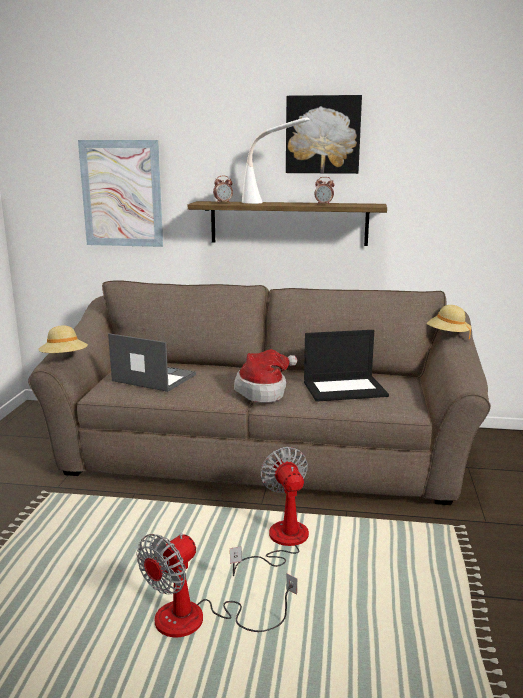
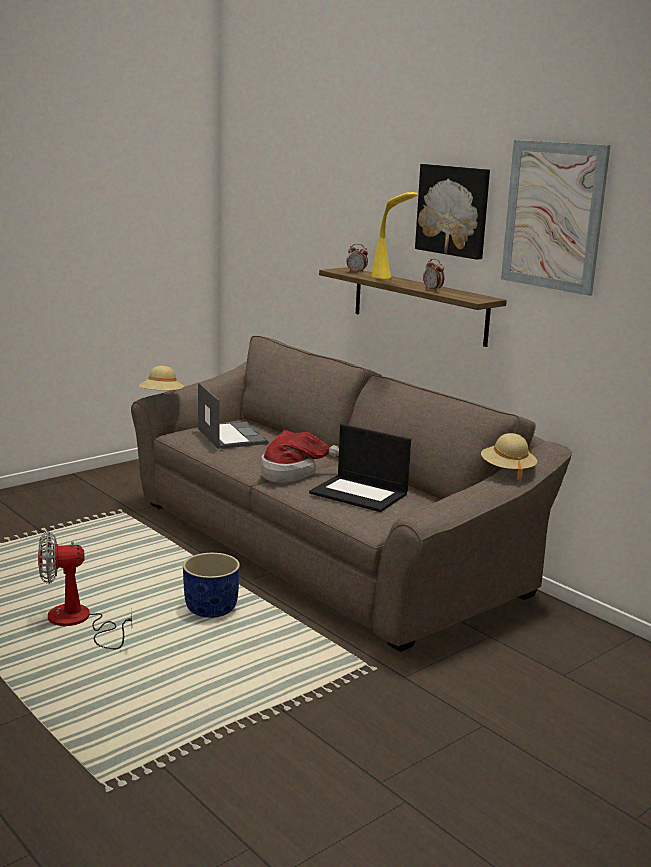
camera: 40 degrees right, 0 degrees up
(122, 194) = (294, 250): picture -> picture (553, 216)
(274, 204) = (391, 281): white table lamp -> yellow table lamp
(280, 542) = (210, 609): fan -> blue planter

